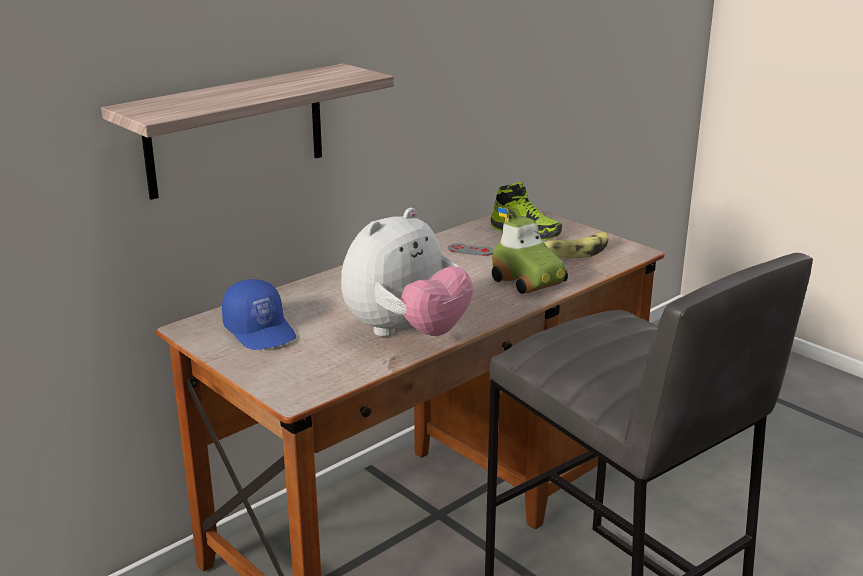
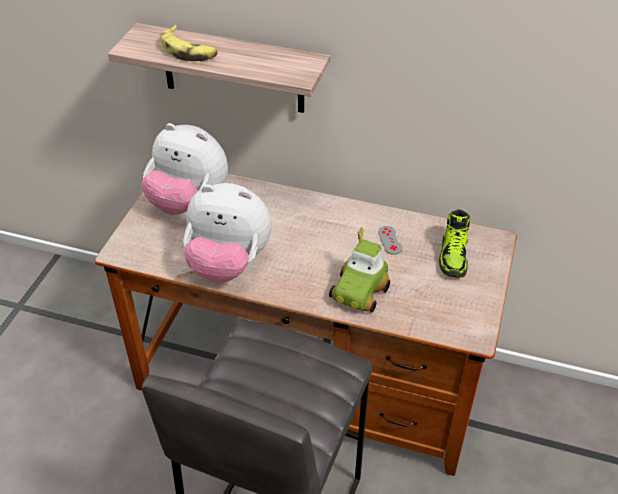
camera: 60 degrees right, 20 degrees up
(261, 331) = (188, 201): blue cap -> plush toy
(576, 250) = (443, 299): banana -> banana (189, 51)

